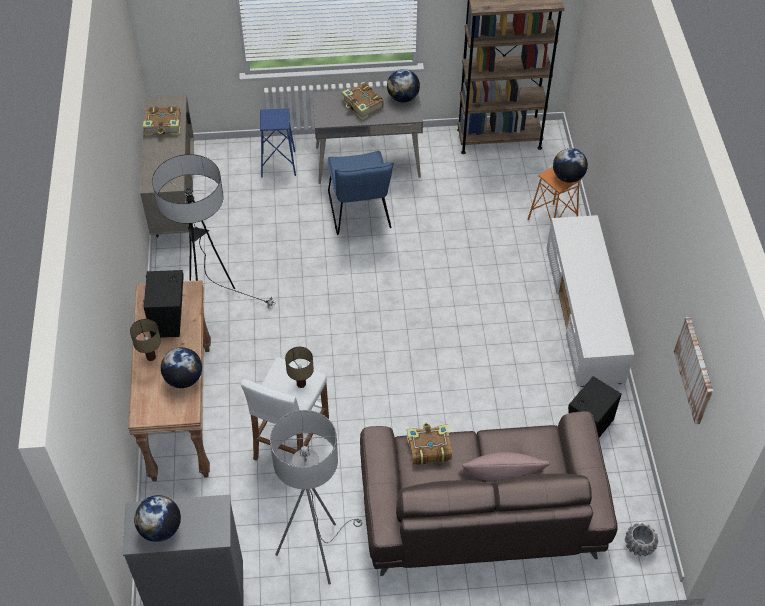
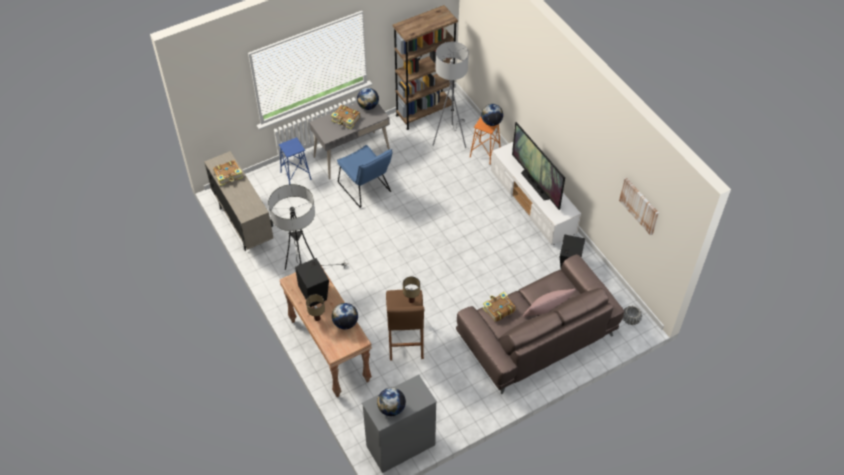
camera: 25 degrees left, 0 degrees up
(291, 440) = (405, 340): white stool -> brown stool
(316, 549) = (457, 395): grey floor lamp -> grey floor lamp (450, 137)
(588, 288) = (536, 184): none -> television

